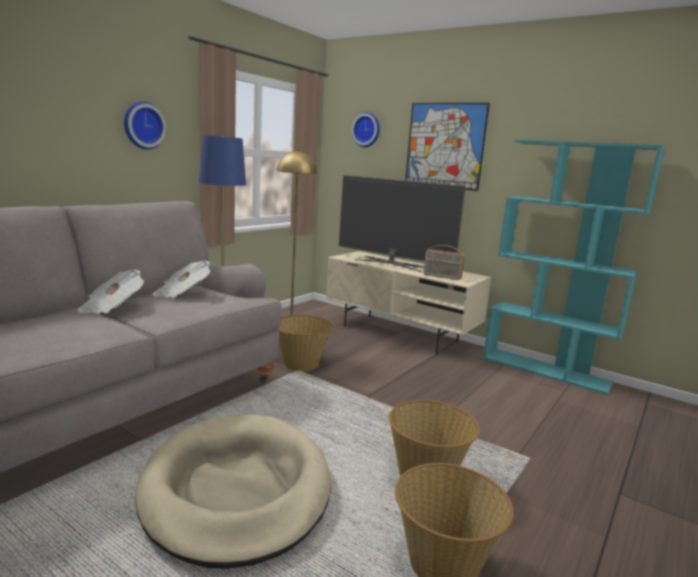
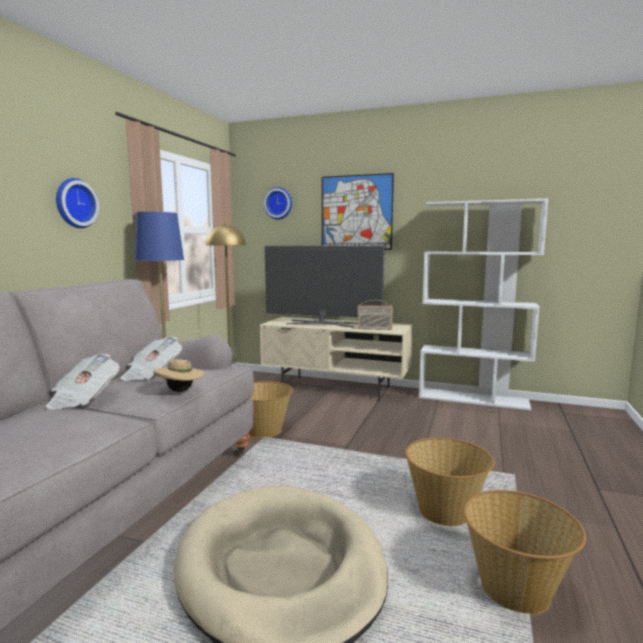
camera: 15 degrees left, 5 degrees down
(191, 313) = (180, 391): none -> beige hat
(546, 370) = (473, 399): turquoise bookcase -> white bookcase

